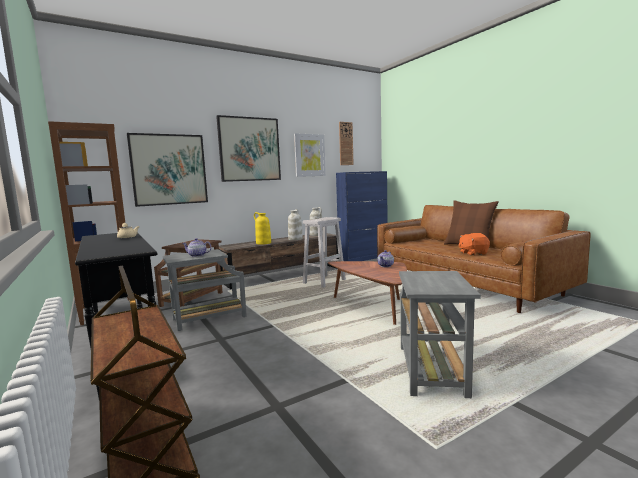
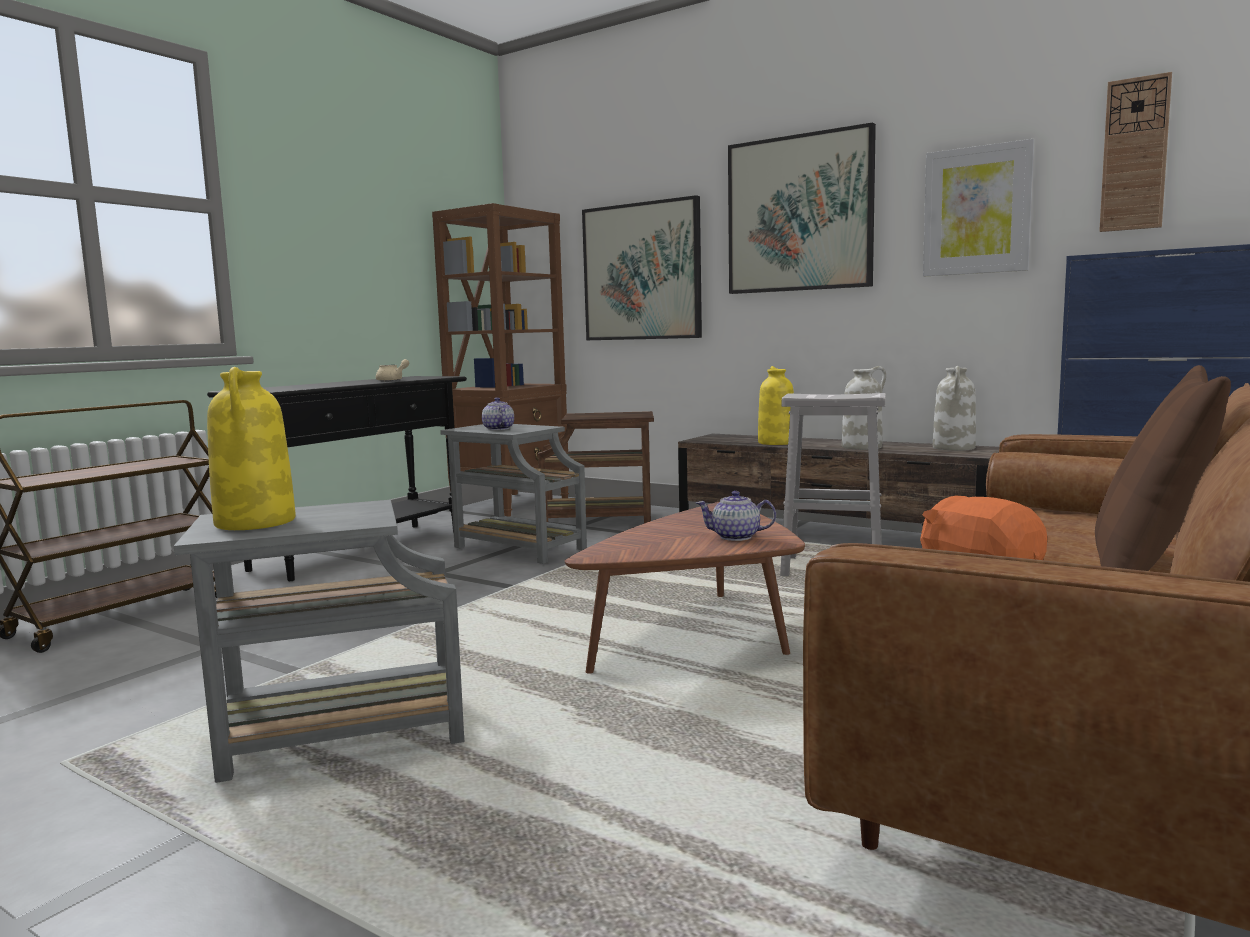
camera: 65 degrees right, 0 degrees up
(438, 285) = (256, 522): none -> yellow vase

